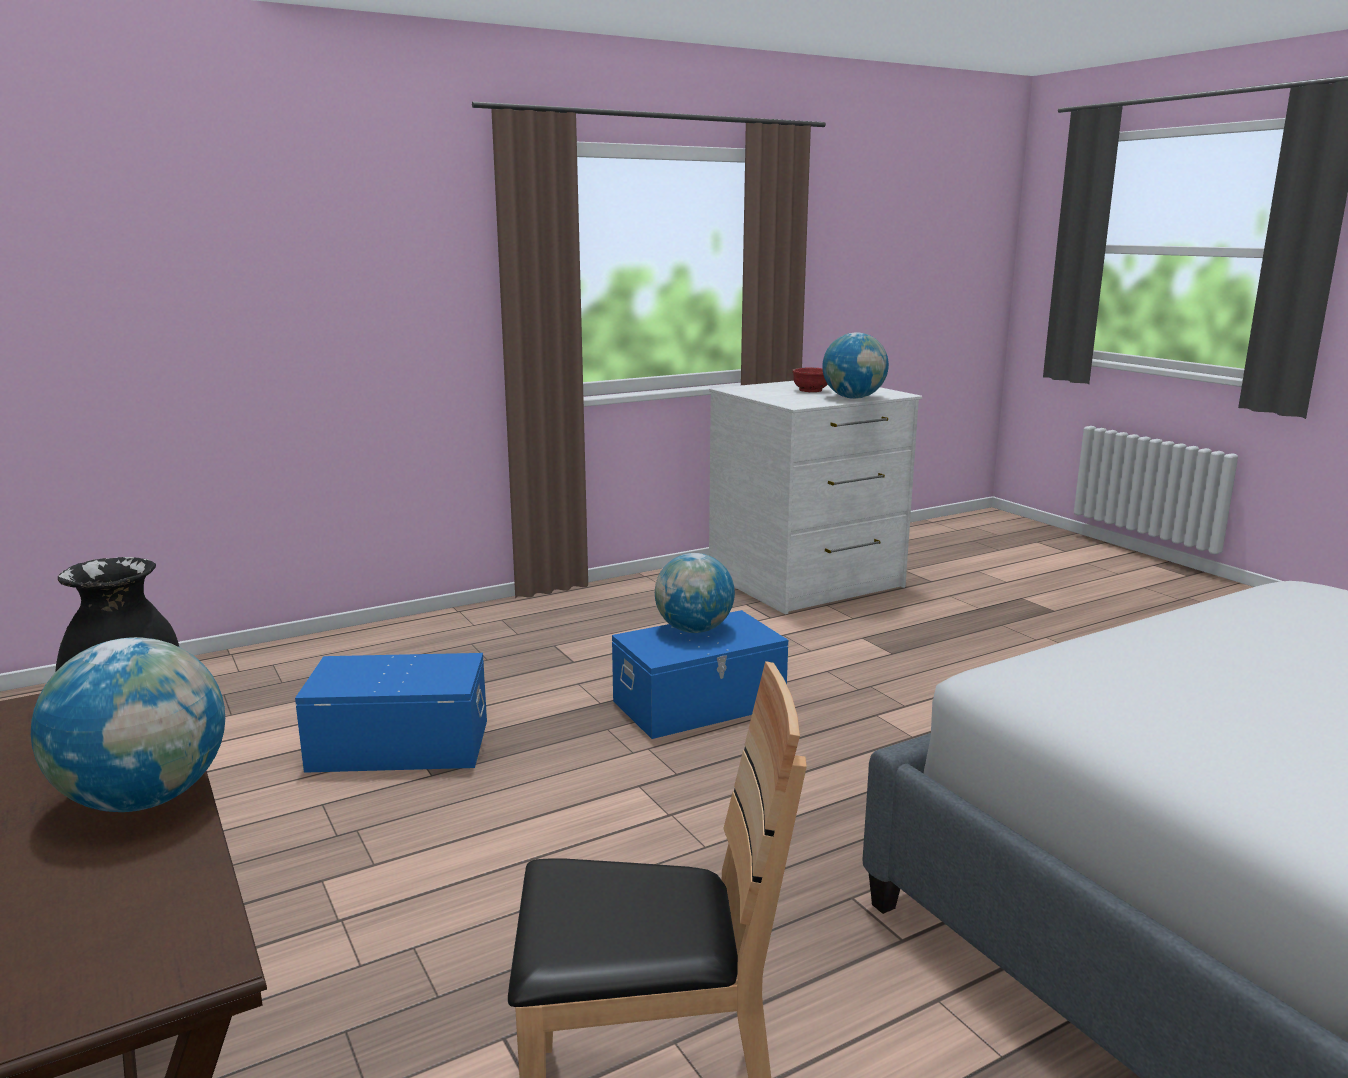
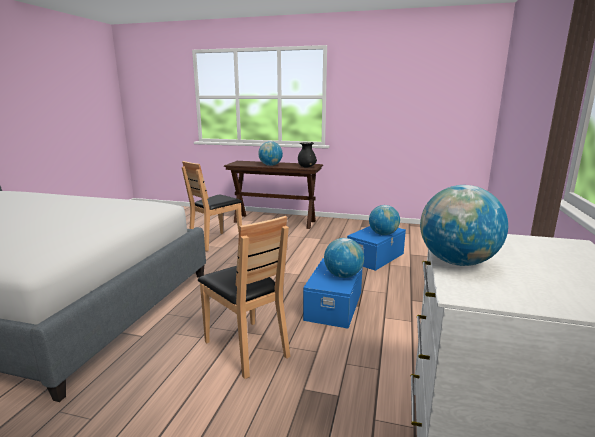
camera: 135 degrees right, 0 degrees up
(402, 664) = (383, 234): none -> globe
(810, 390) = (535, 266): red bowl -> none
(919, 710) = (247, 348): none -> brown chair

